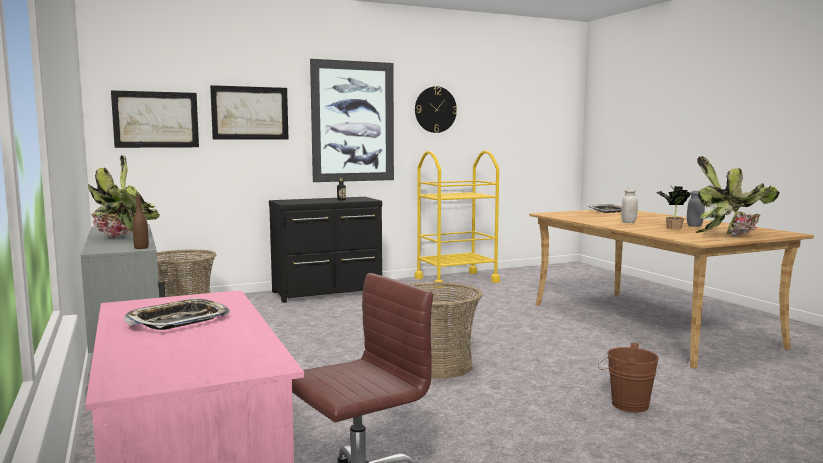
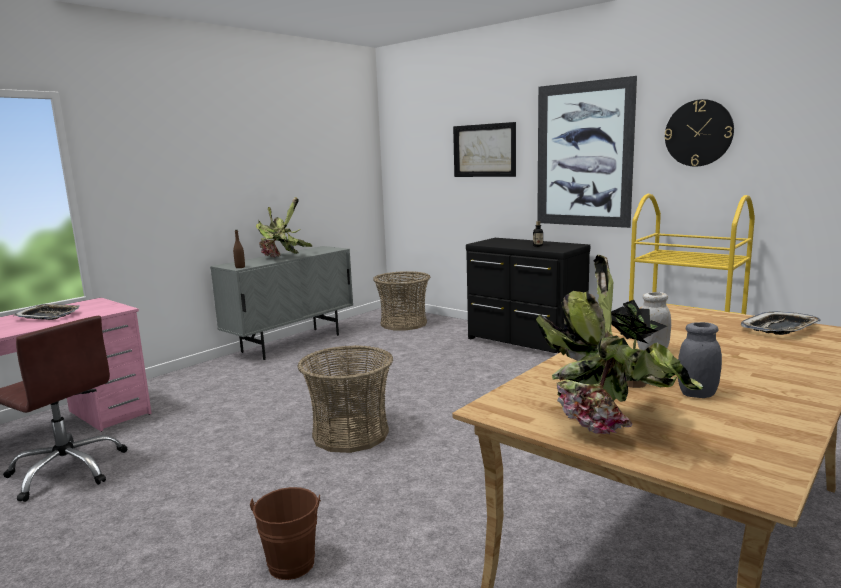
camera: 65 degrees right, 5 degrees up
(156, 119) = (419, 160): picture -> none

